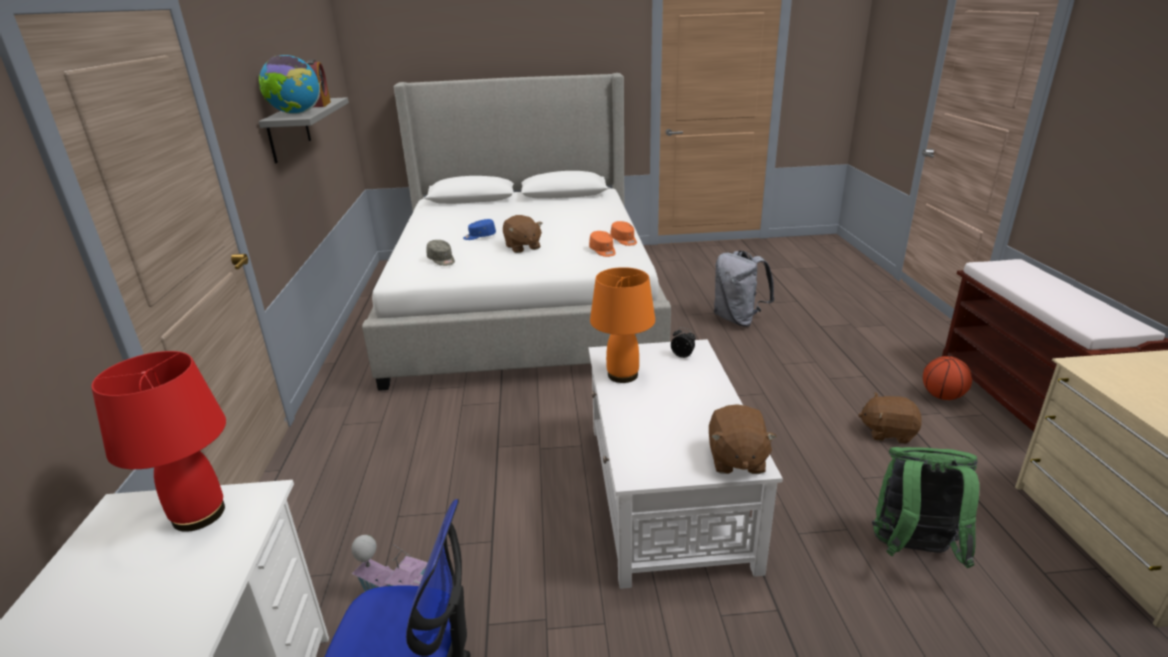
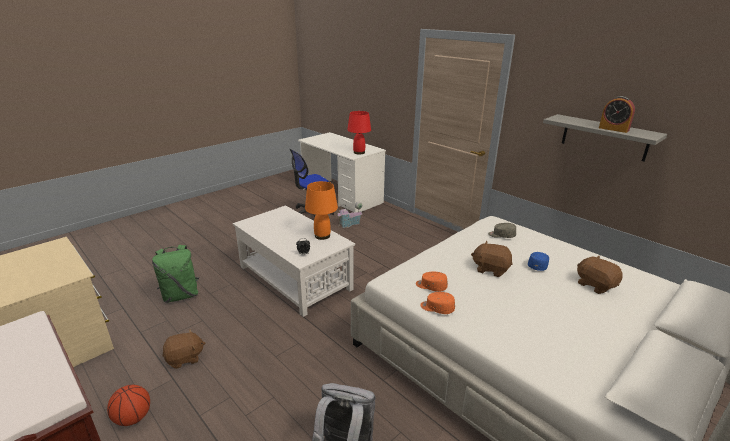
camera: 140 degrees right, 0 degrees up
(295, 113) = (572, 120): globe -> none
(736, 459) = (251, 222): brown plush toy -> brown plush toy (595, 285)

